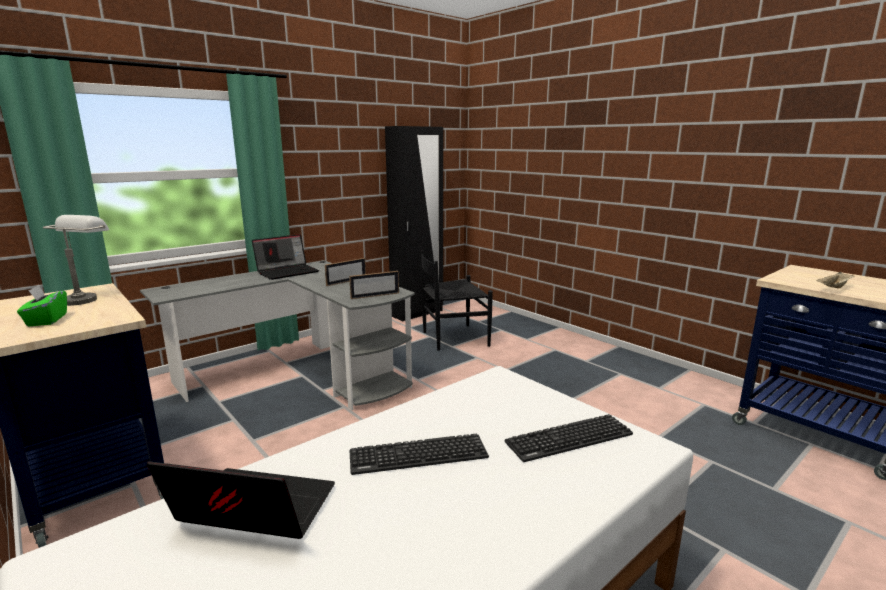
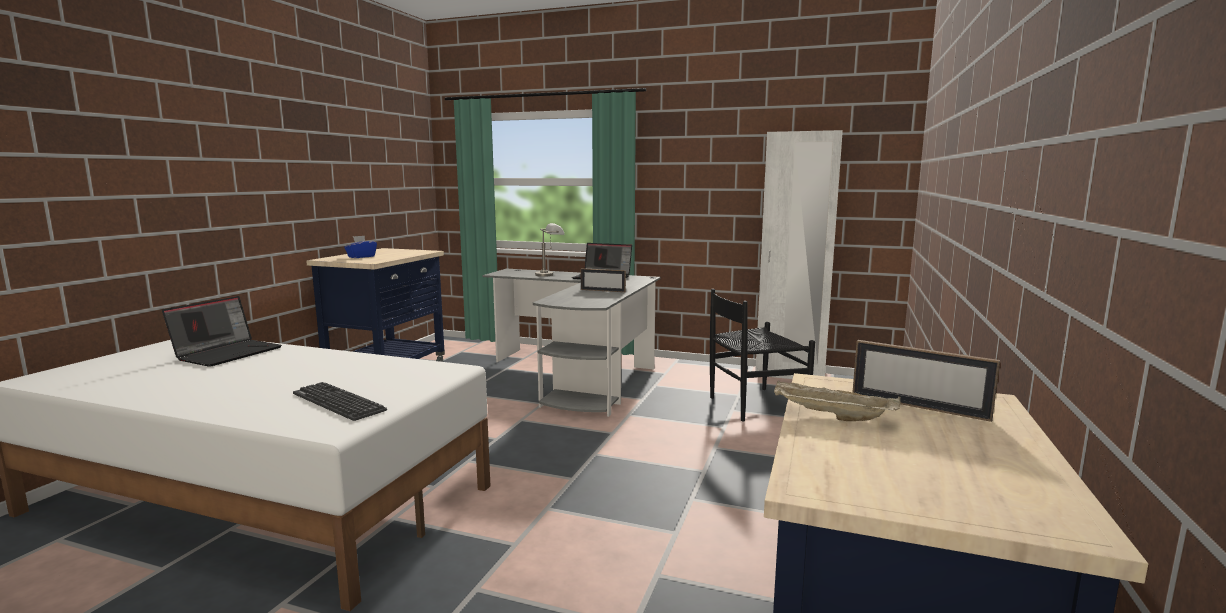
camera: 60 degrees right, 5 degrees down
(46, 320) = (361, 257): green tissue box -> blue tissue box
(88, 298) = (407, 253): grey table lamp -> grey table lamp (550, 274)
(251, 512) = (228, 353): laptop -> laptop turned 45 degrees clockwise
(375, 296) = (574, 302): picture frame -> picture frame (918, 406)
(417, 313) = (790, 375): black wardrobe -> white wardrobe
(418, 455) = (298, 369): keyboard -> none
(454, 338) = (755, 406): black chair -> black chair turned 60 degrees counterclockwise

